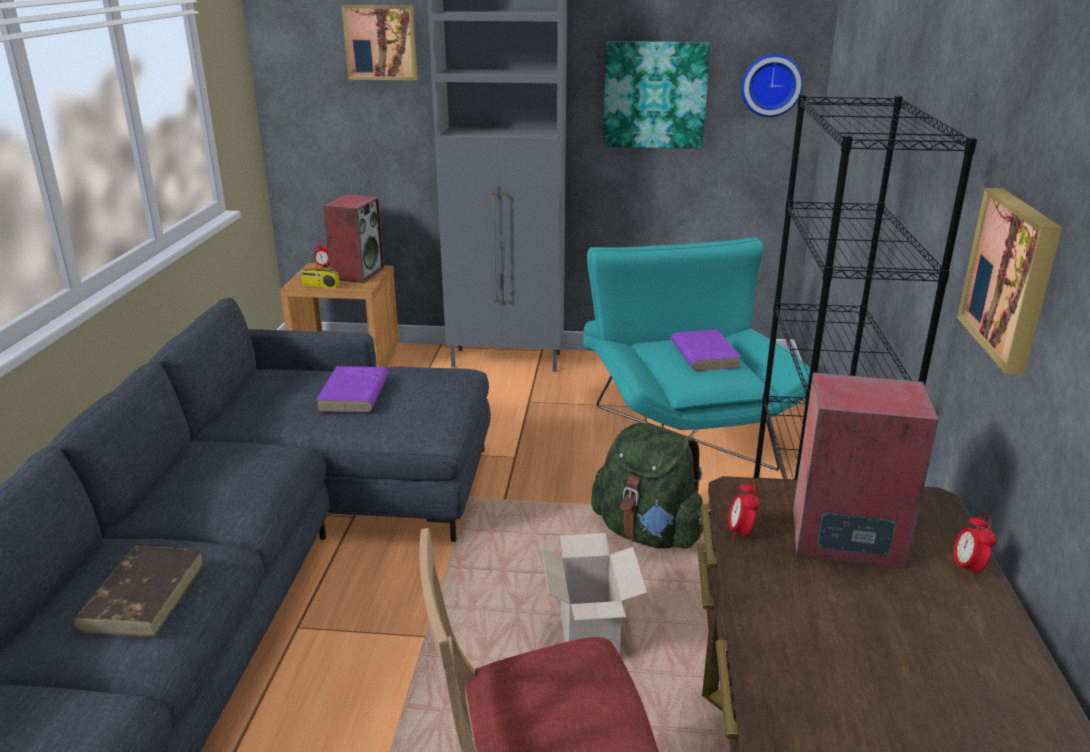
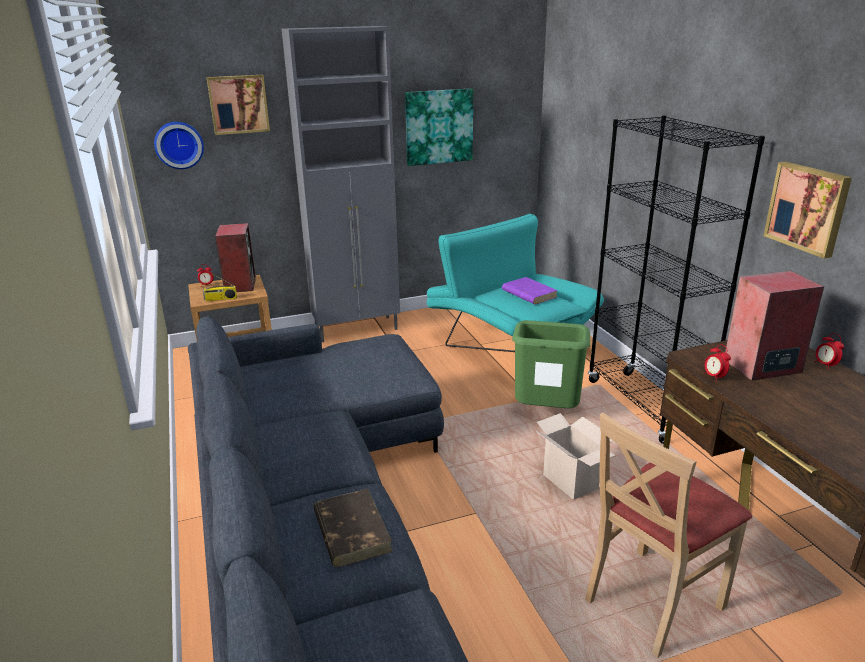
camera: 25 degrees left, 0 degrees up
(354, 394) = (336, 367): purple book -> none
(647, 533) = (546, 413): green backpack -> green trash can
(771, 84) = (509, 113): wall clock -> wall clock (179, 145)

